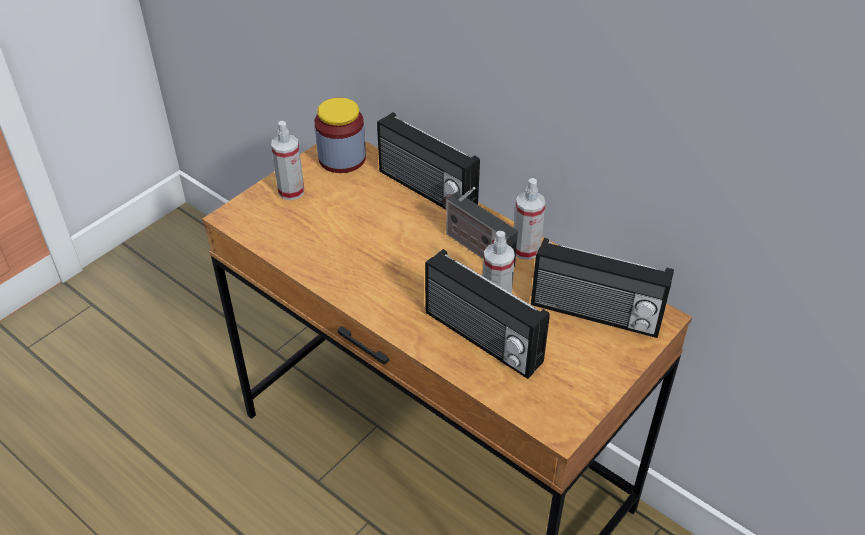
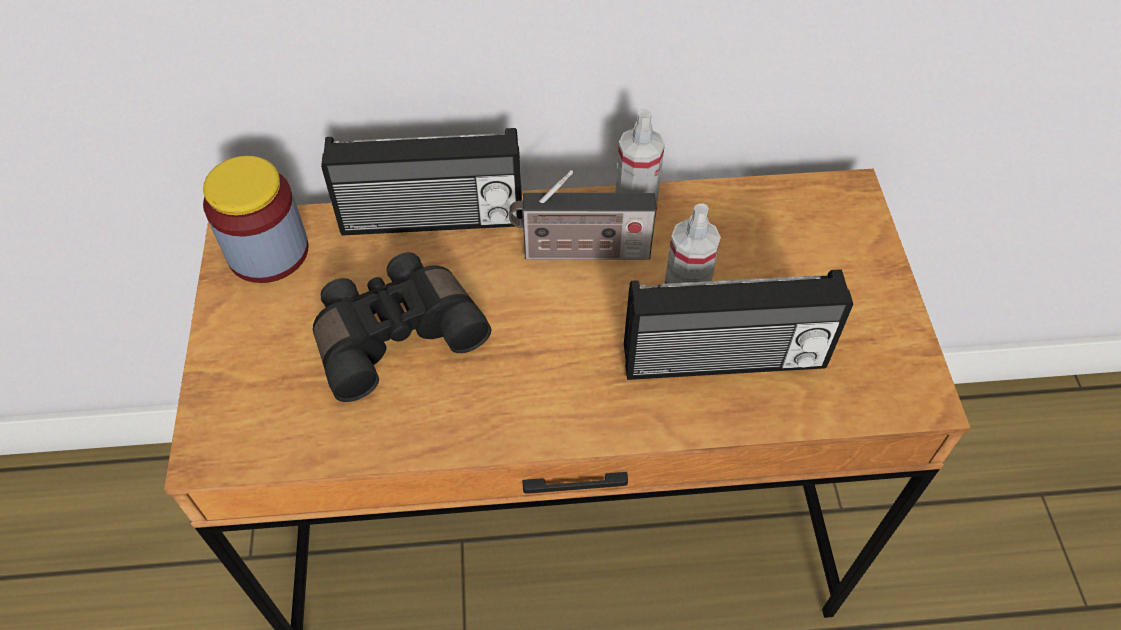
camera: 45 degrees left, 10 degrees up
(291, 191) = (253, 349): spray bottle -> none
(352, 224) = (395, 333): none -> black binoculars
(595, 314) = (792, 236): radio -> none

